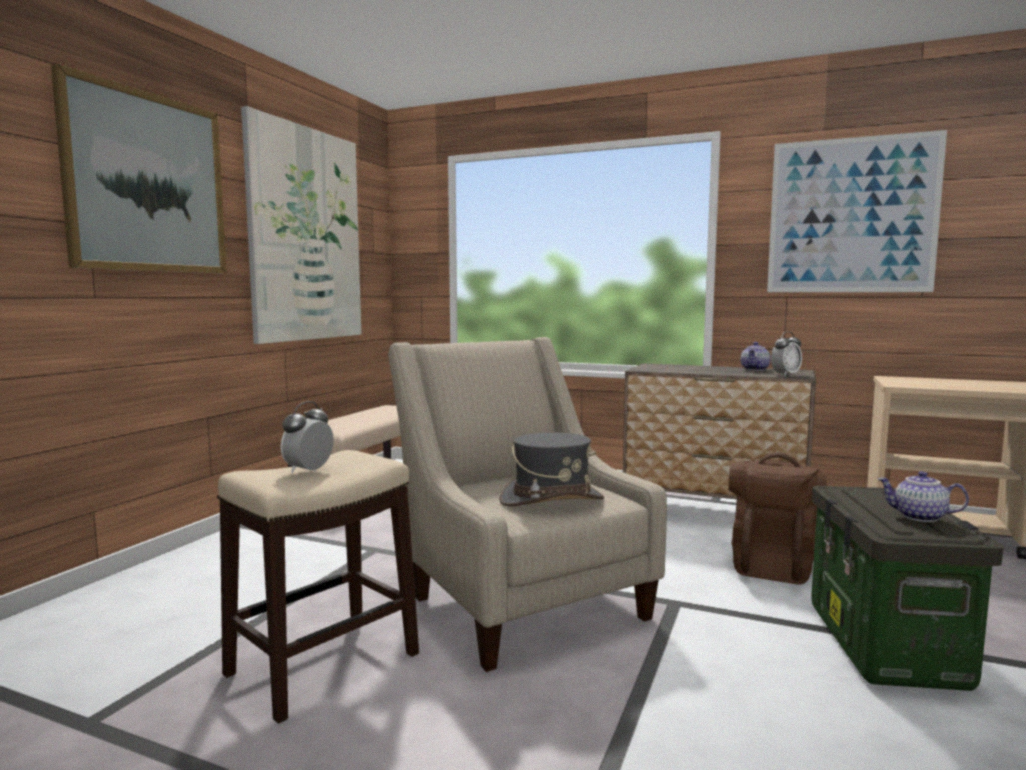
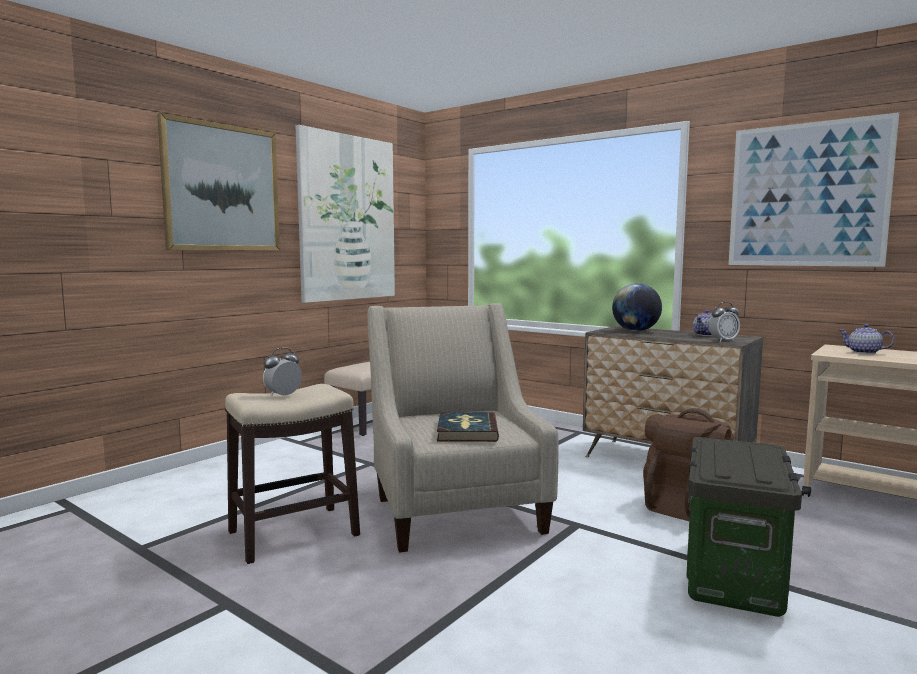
camera: 15 degrees right, 0 degrees up
(551, 500) = (466, 431): grey hat -> book
(676, 368) = (636, 331): none -> globe
(919, 517) = (751, 466): teapot -> teapot (863, 352)

